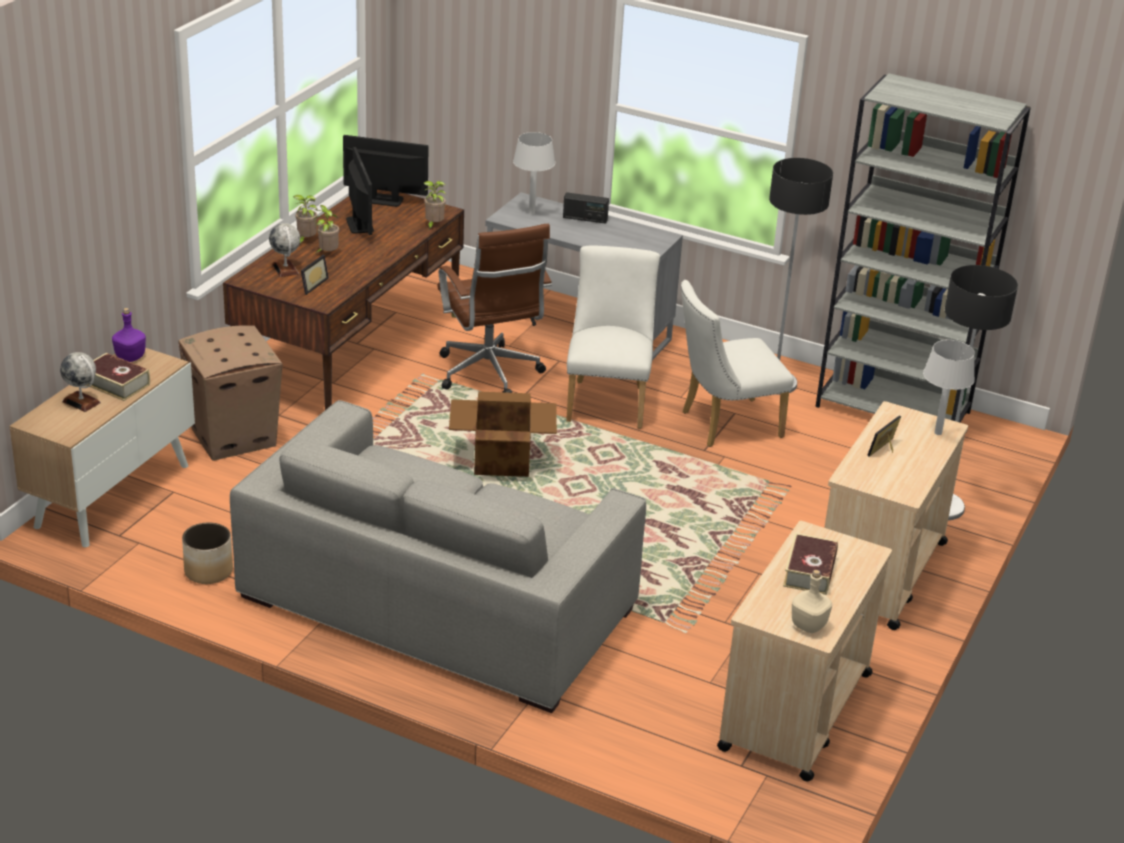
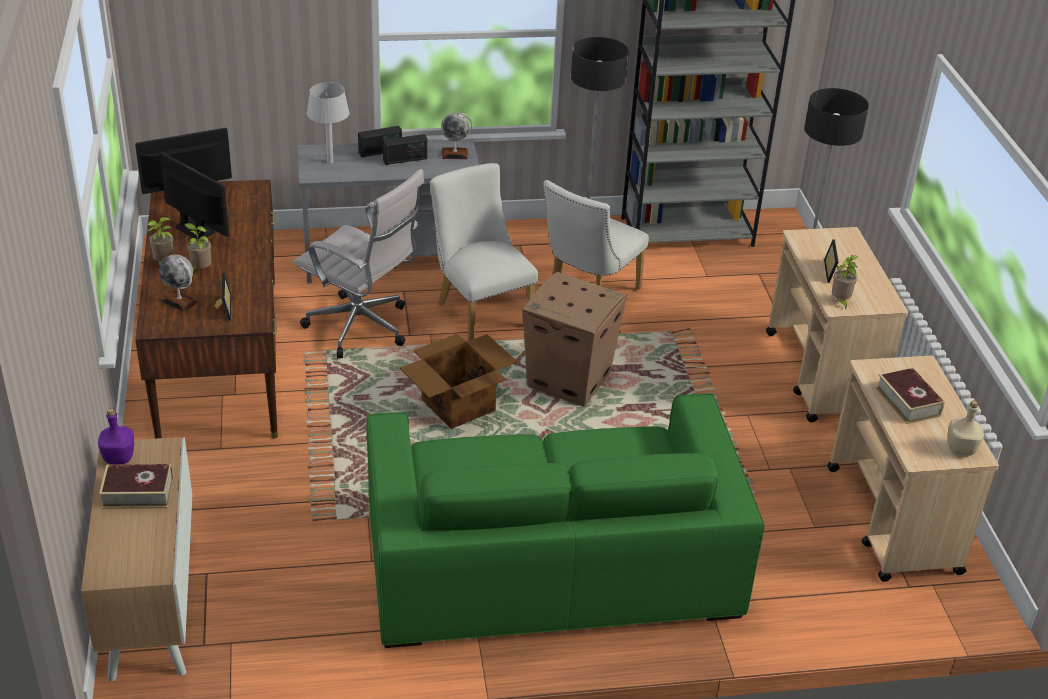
camera: 35 degrees left, 5 degrees up
(81, 402) = (126, 529): globe -> globe (455, 154)
(208, 571) = (327, 638): planter -> none
(234, 437) = (203, 490): cardboard box -> cardboard box (570, 379)
(433, 225) = (262, 205): potted plant -> potted plant (840, 302)
(437, 602) = (550, 564): grey sofa -> green sofa
(490, 375) = (362, 329): brown office chair -> white office chair
(599, 231) = (405, 159): none -> radio
(937, 433) = (846, 242): grey table lamp -> none

